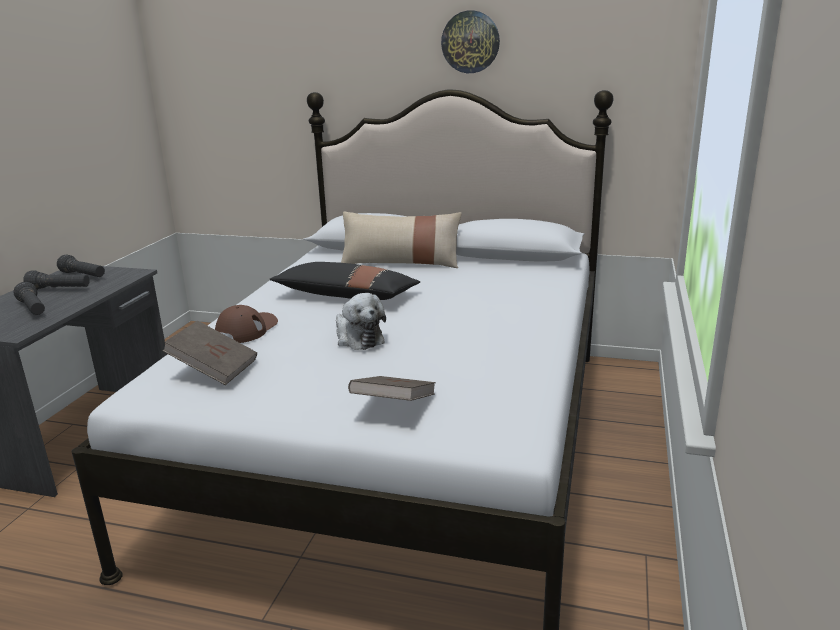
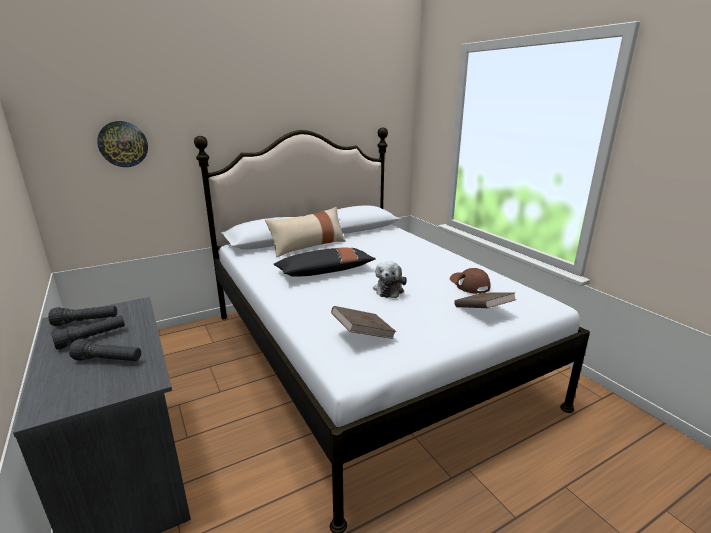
camera: 45 degrees left, 0 degrees up
(247, 329) = (318, 308): brown cap -> brown cap (469, 284)
(358, 338) = (389, 289): plush toy -> plush toy turned 90 degrees clockwise
(470, 42) = (306, 99): wall clock -> wall clock (123, 144)

